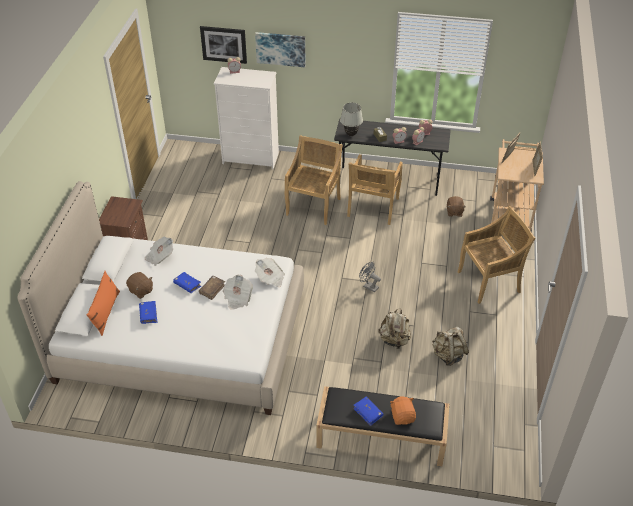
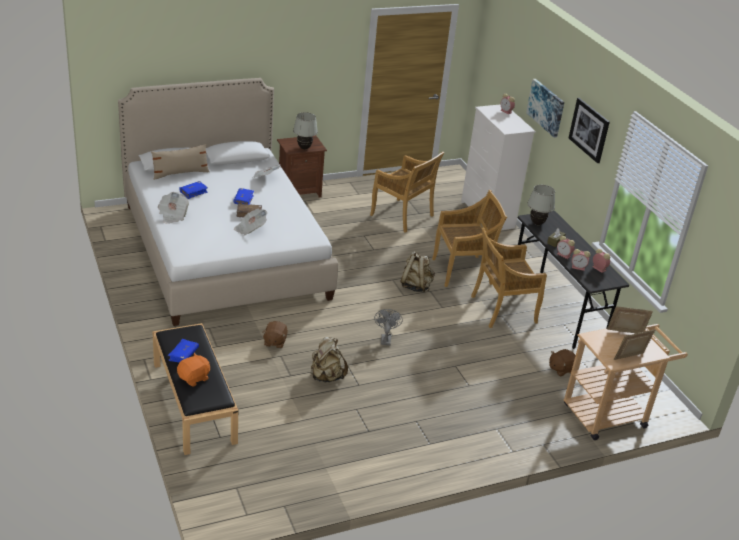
camera: 55 degrees right, 10 degrees down
(106, 312) = (180, 173): orange pillow -> beige pillow
(128, 212) = (304, 148): none -> white table lamp
(141, 291) = (218, 181): brown plush toy -> brown plush toy (274, 342)
(224, 44) = (514, 81): picture -> picture (589, 130)
(270, 278) = (290, 239): newspaper -> newspaper (173, 215)
(448, 355) = (337, 421): beige backpack -> beige backpack (416, 286)
(489, 281) = (477, 425): beige chair -> beige chair (402, 216)

